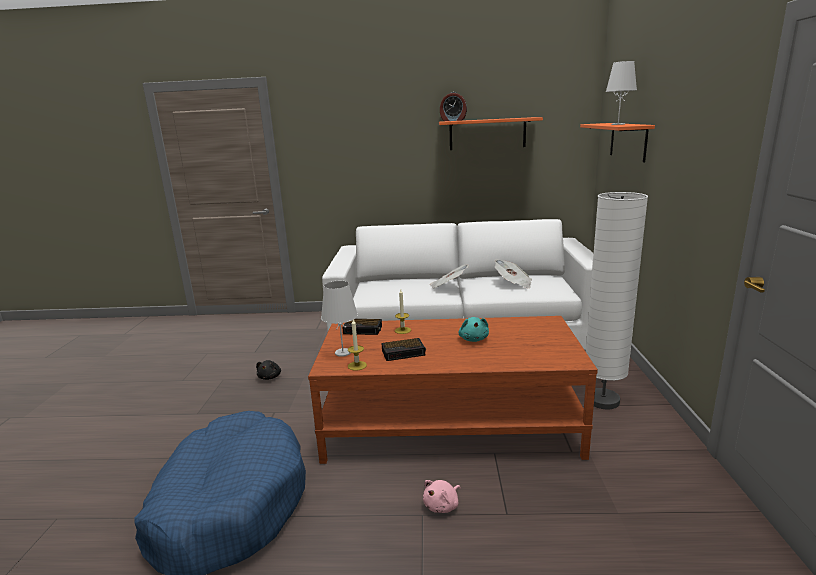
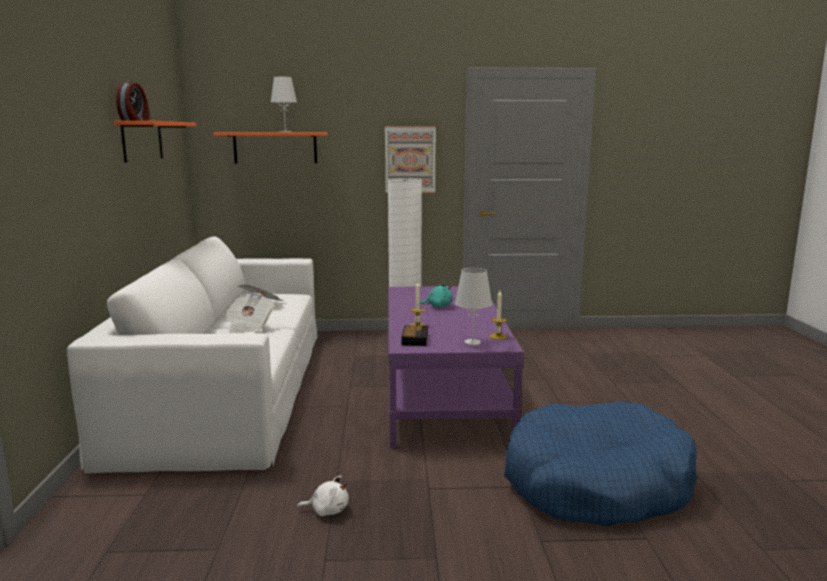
camera: 95 degrees left, 5 degrees down
(270, 377) = (327, 510): black plush toy -> white plush toy
(404, 352) = (468, 324): alarm clock -> none
(442, 505) = (547, 396): pink plush toy -> none
(450, 424) = (443, 393): brown coffee table -> purple coffee table
(704, 170) = (410, 159): none -> picture

